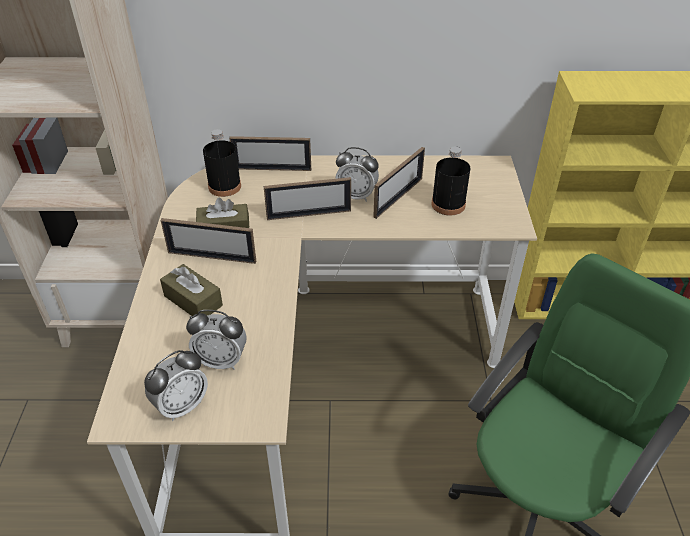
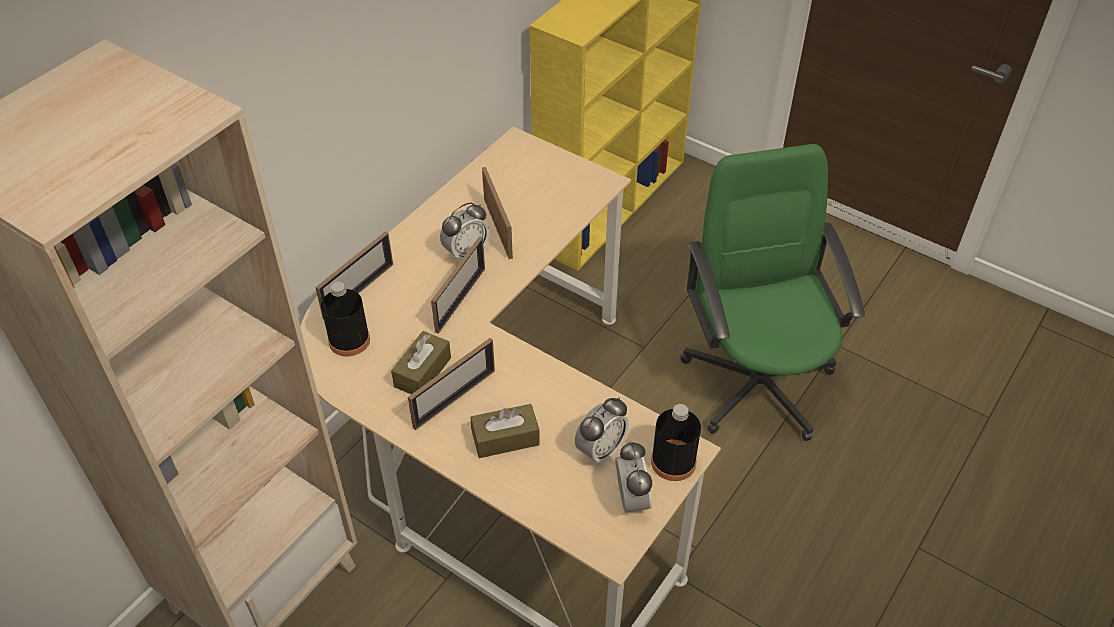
camera: 55 degrees left, 5 degrees up
(448, 204) = (540, 203): black bottle -> black bottle (673, 462)

